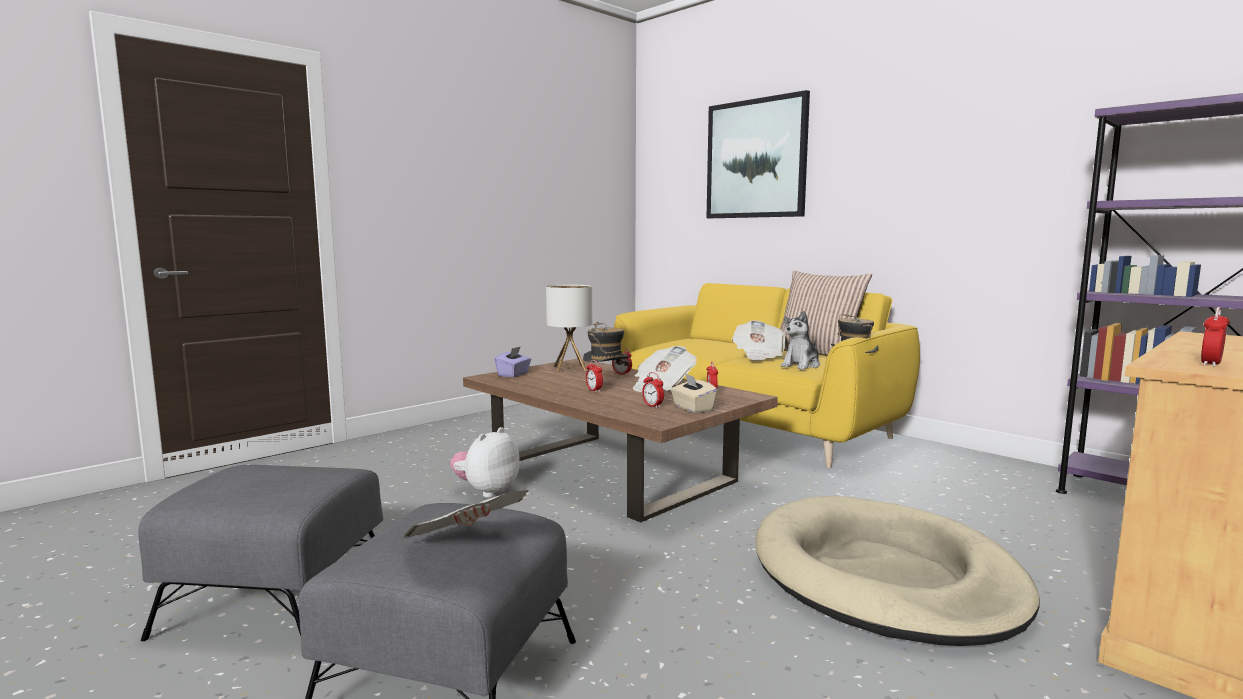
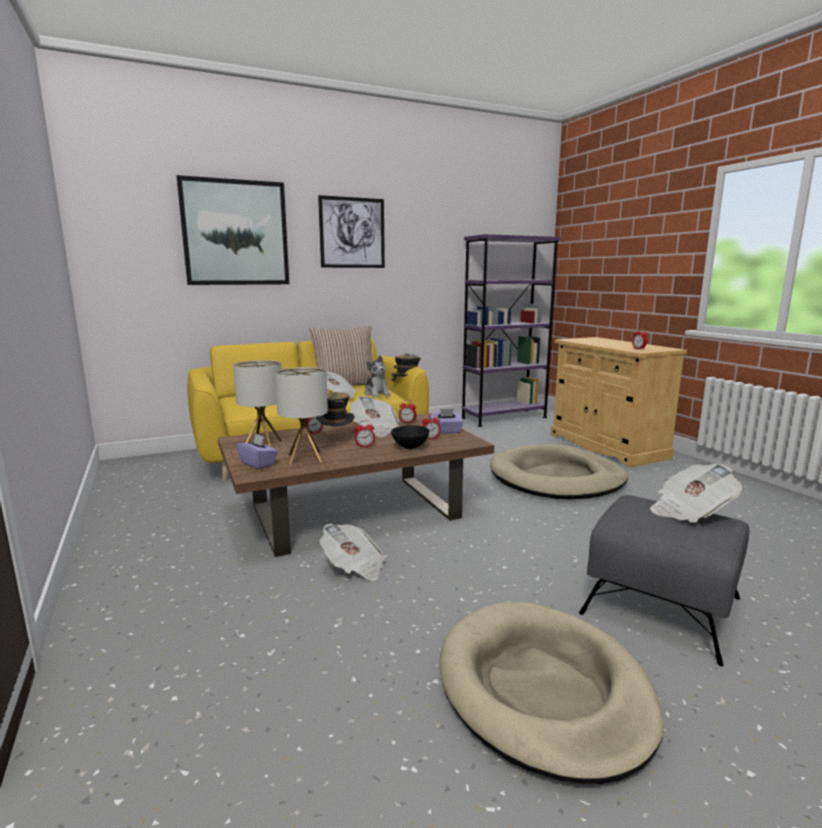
camera: 70 degrees left, 5 degrees up
(277, 598) = (543, 690): grey ottoman -> beige dog bed
(486, 491) = (354, 567): plush toy -> newspaper
(540, 381) = (305, 458): none -> table lamp
(607, 403) = (409, 447): none -> black bowl
(692, 408) = (446, 431): beige tissue box -> purple tissue box
(894, 141) = (352, 233): none -> picture

